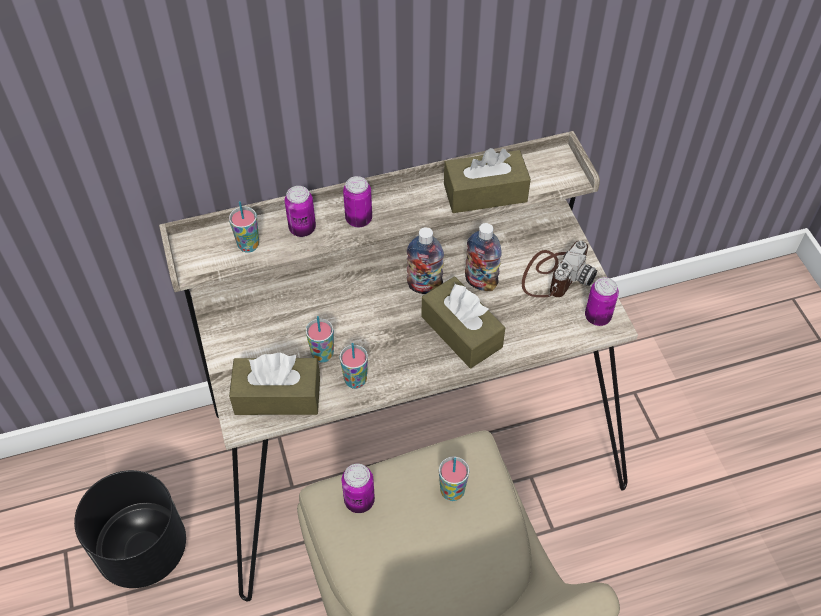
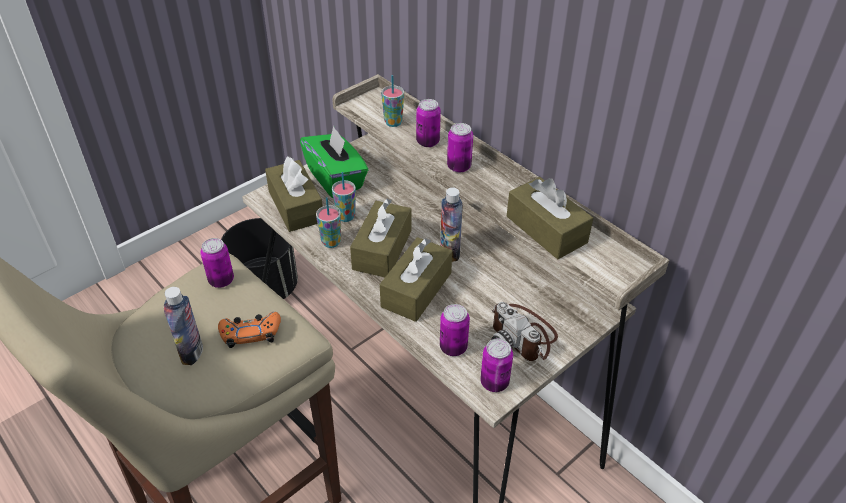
camera: 65 degrees right, 10 degrees down
(253, 343) = (336, 178): none -> green tissue box
(391, 340) = (382, 250): none -> brown tissue box
(452, 491) = (251, 333): cup -> orange game controller
(480, 282) = (478, 286): bottle -> bottle (191, 352)
(546, 330) = (453, 347): none -> can
(554, 275) = (523, 335): camera -> camera turned 45 degrees clockwise

